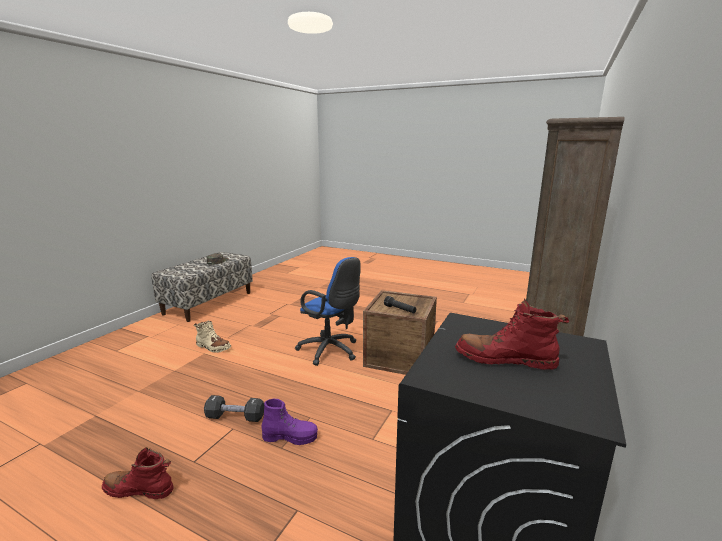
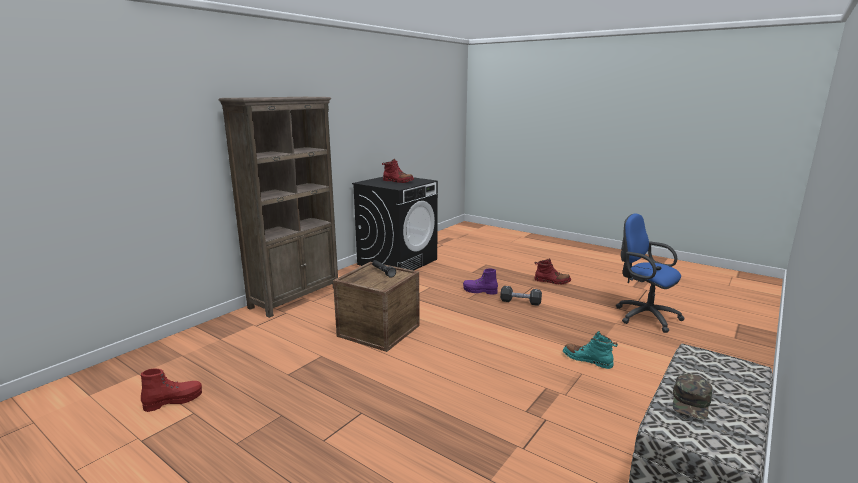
camera: 170 degrees left, 0 degrees up
(213, 347) = (587, 360): beige boot -> turquoise boot
(331, 351) = (447, 343): blue office chair -> blue office chair (643, 316)
(483, 305) = (174, 401): none -> red boot

